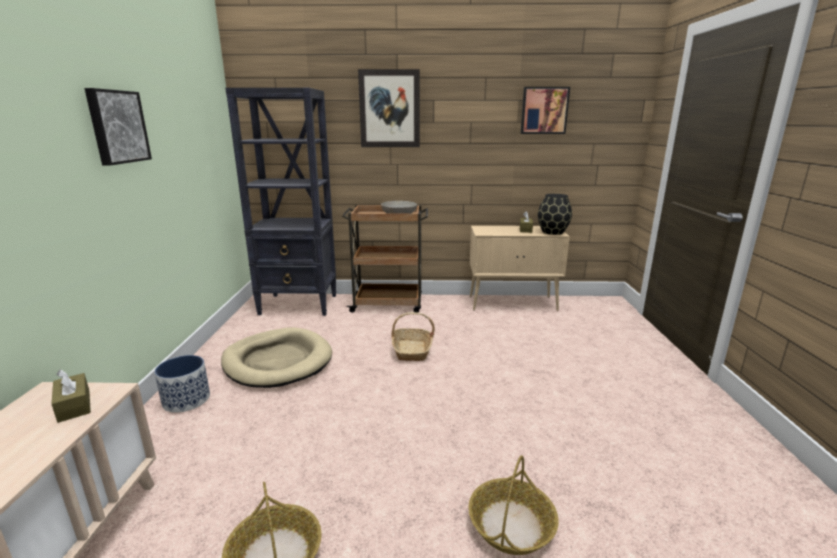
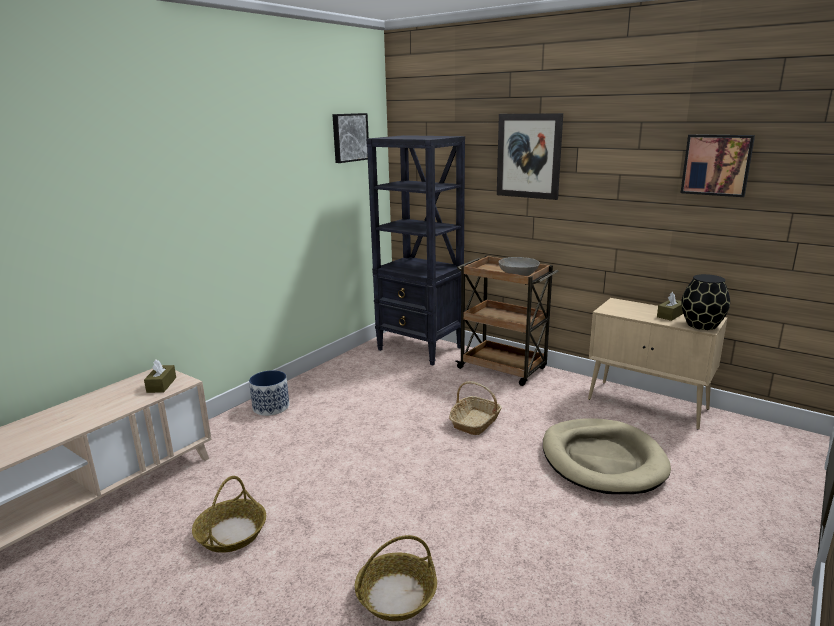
camera: 35 degrees right, 0 degrees up
(117, 127) = (252, 184): picture -> picture (349, 137)
(278, 361) = (355, 397): beige dog bed -> beige dog bed (602, 460)

